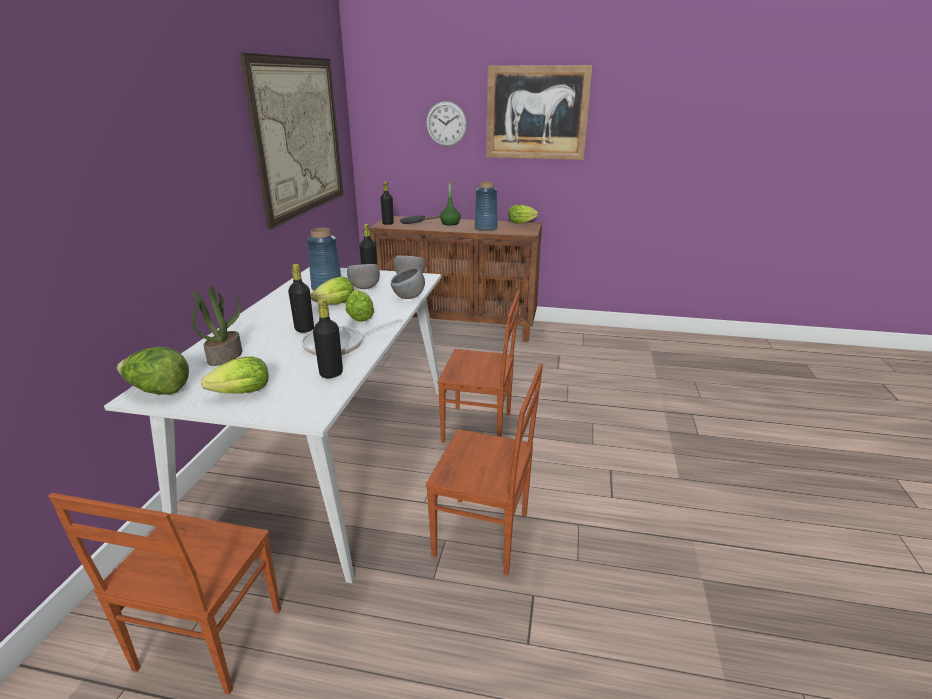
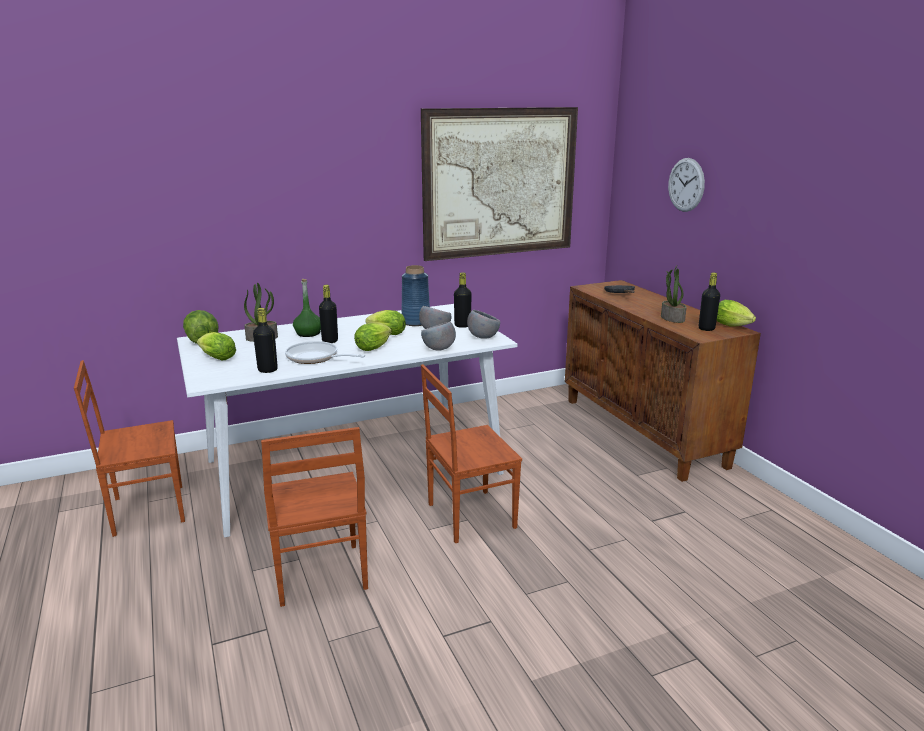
camera: 55 degrees right, 5 degrees down
(388, 223) = (596, 287): black bottle -> black bottle (706, 328)
(450, 223) = (653, 303): green bottle -> green bottle (308, 333)
(478, 428) = (469, 515): brown chair -> brown chair turned 90 degrees clockwise
(485, 228) = (671, 318): blue vase -> potted plant
(537, 113) = (776, 183): picture -> none

